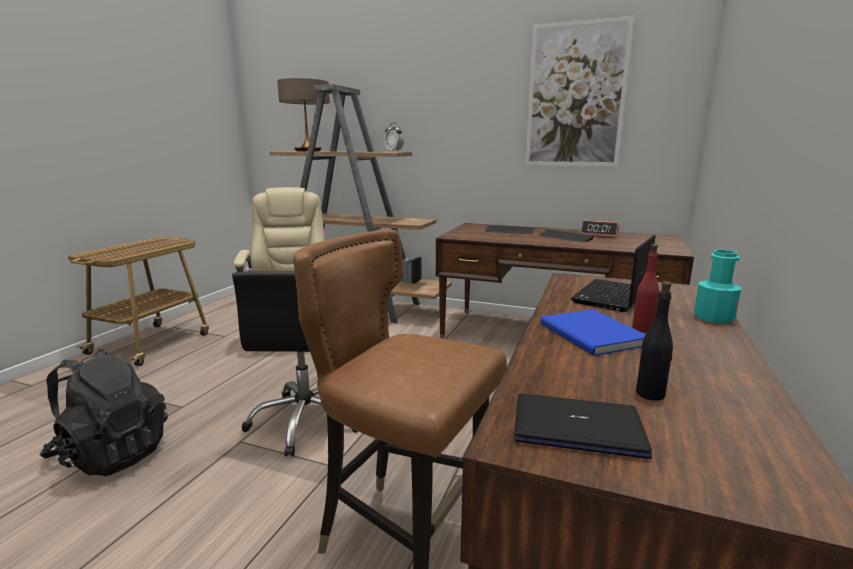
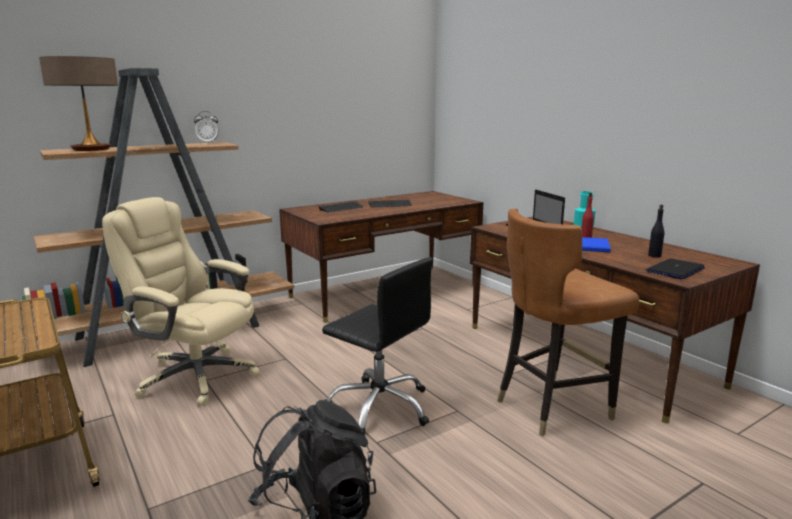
camera: 55 degrees left, 0 degrees up
(575, 96) = (358, 87): picture -> none
(599, 234) = (398, 199): alarm clock -> none

